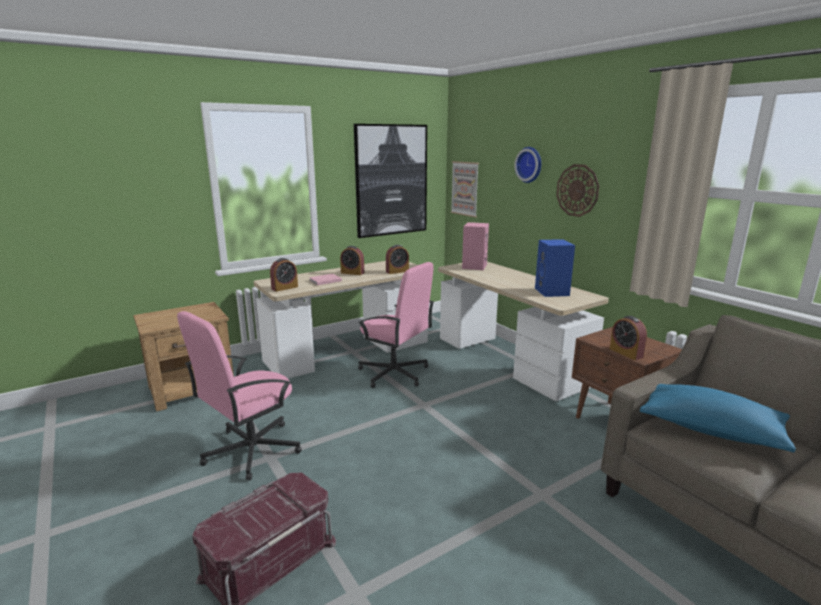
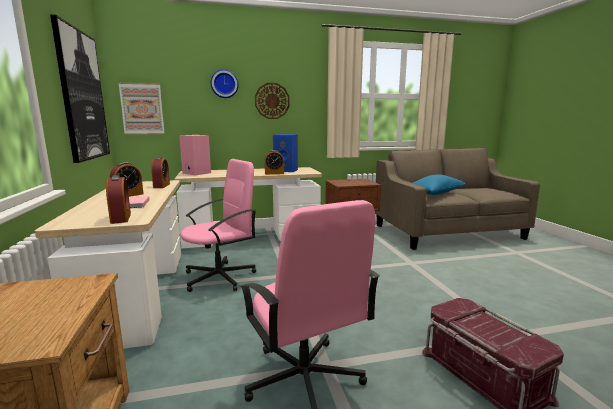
camera: 70 degrees left, 5 degrees down
(626, 353) = (364, 184): alarm clock -> alarm clock (274, 173)

